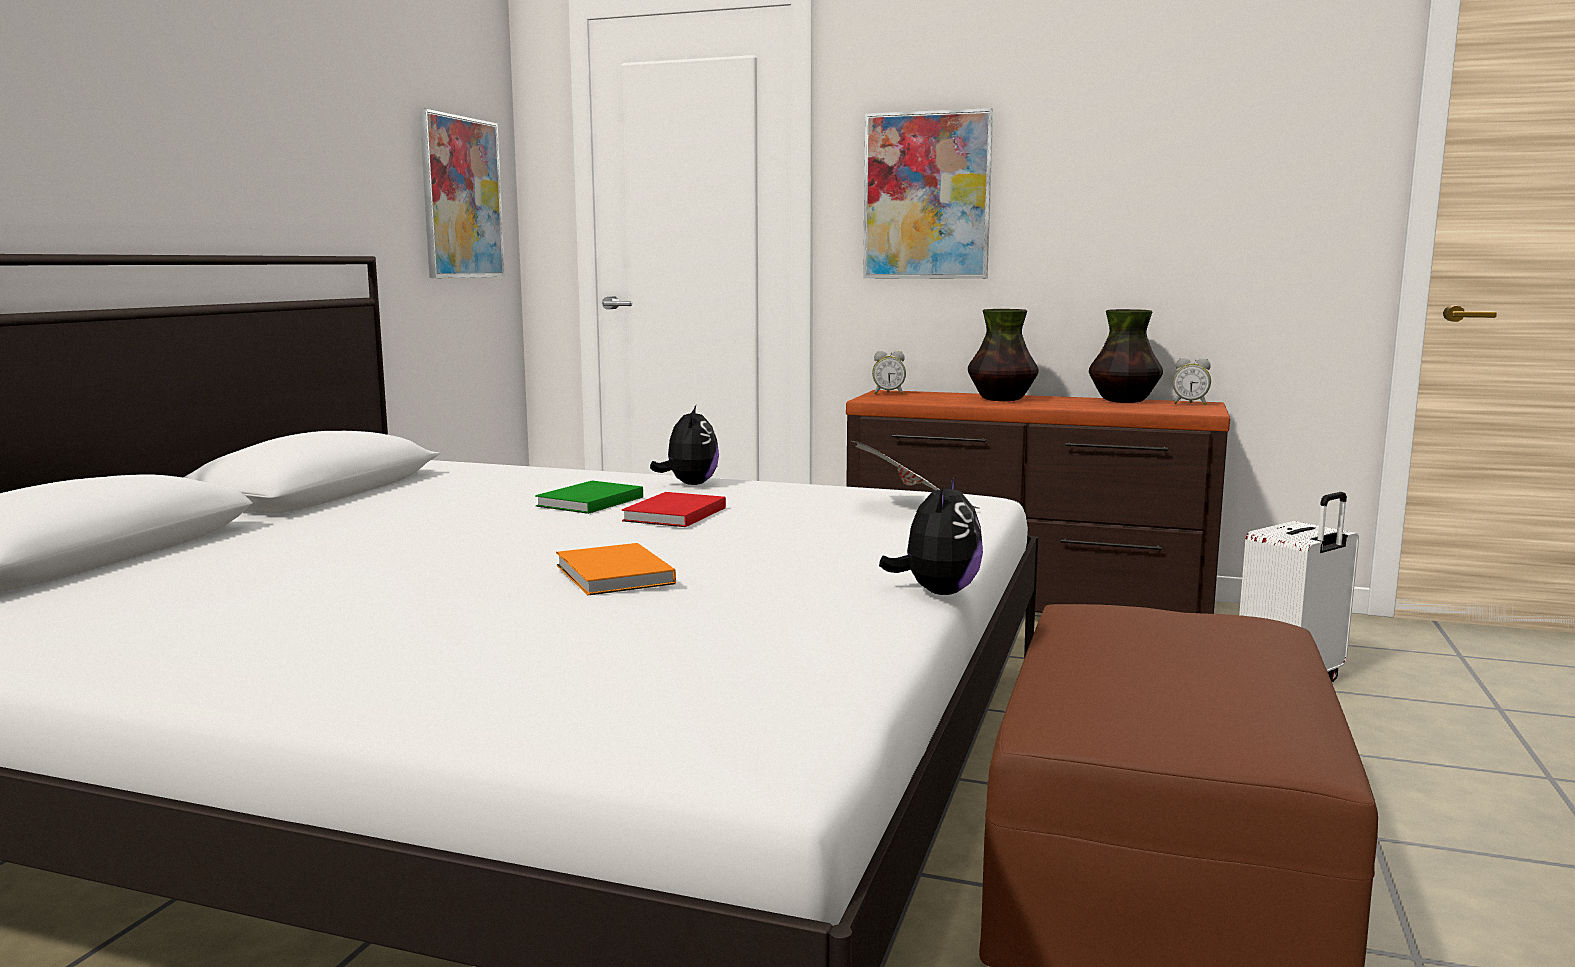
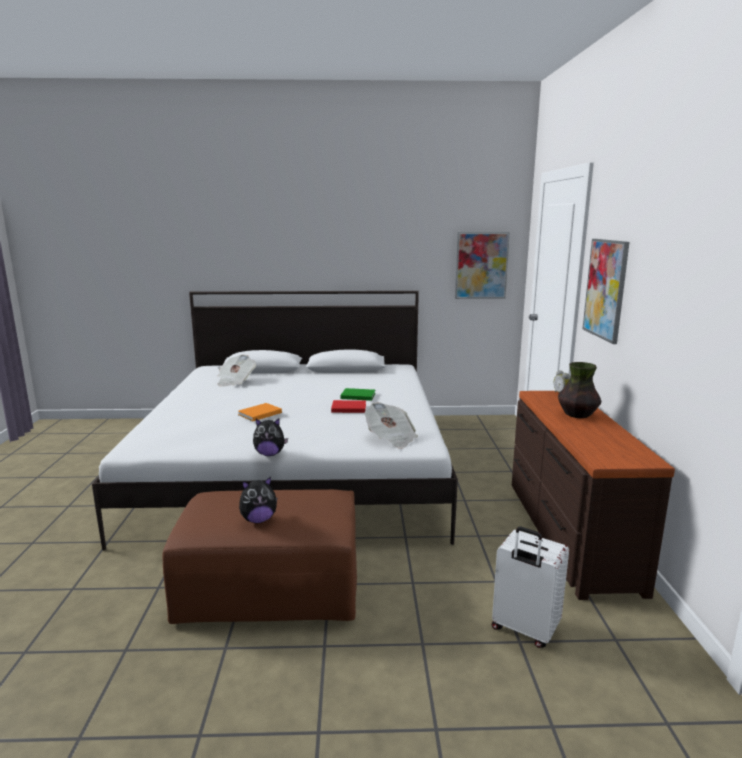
camera: 70 degrees right, 5 degrees up
(158, 588) = (235, 381): none -> newspaper
(689, 484) = (402, 402): plush toy -> plush toy (258, 520)
(1123, 401) = (623, 441): vase -> none
(1190, 404) = (641, 458): alarm clock -> none

